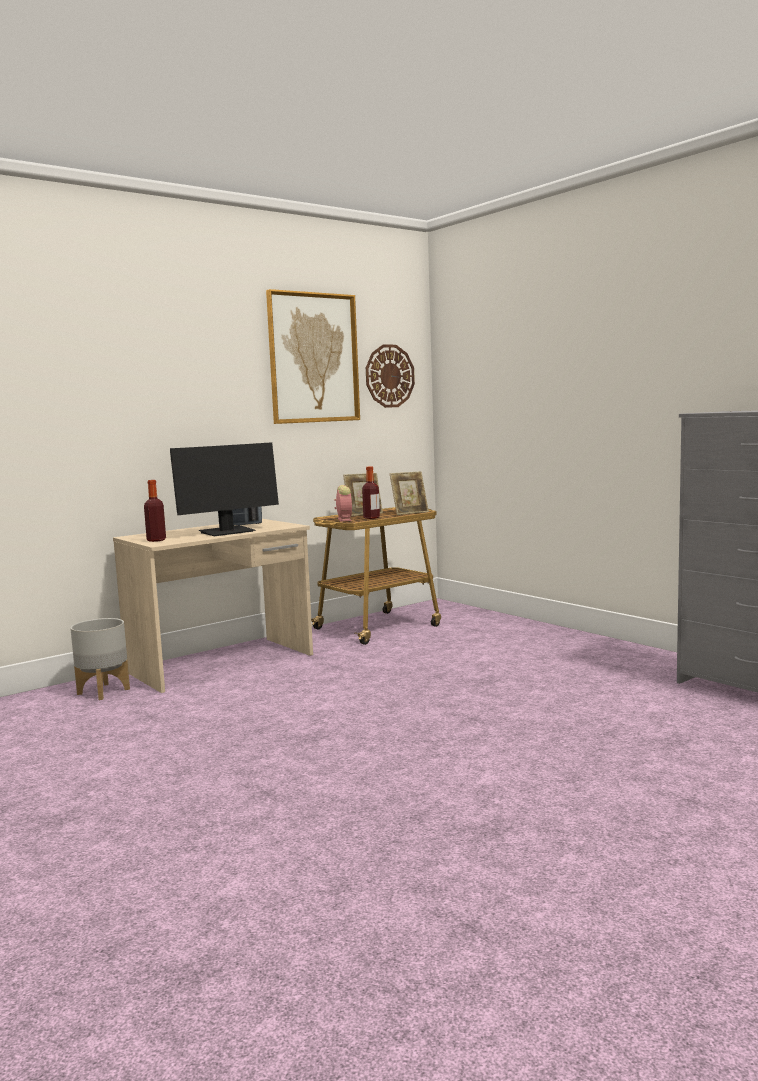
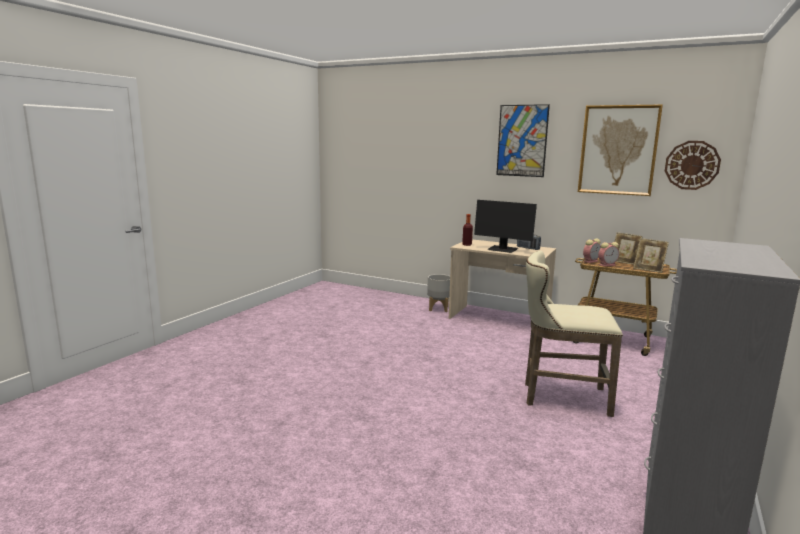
camera: 65 degrees right, 5 degrees up
(180, 344) = (522, 141): none -> picture
(371, 518) = (607, 265): bottle -> alarm clock
(514, 685) = (560, 397): none -> beige stool

